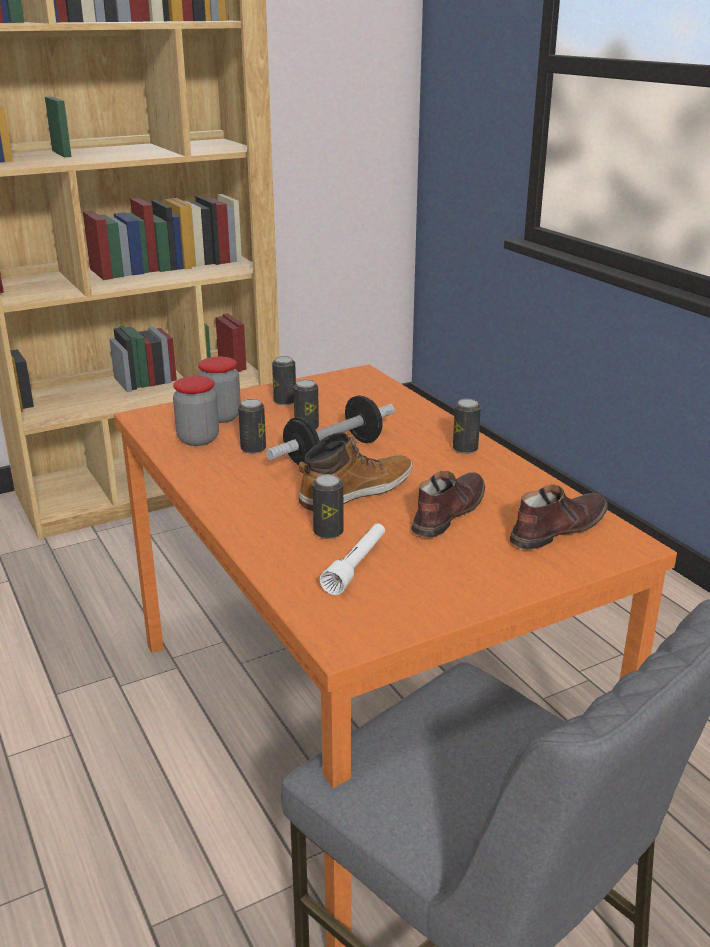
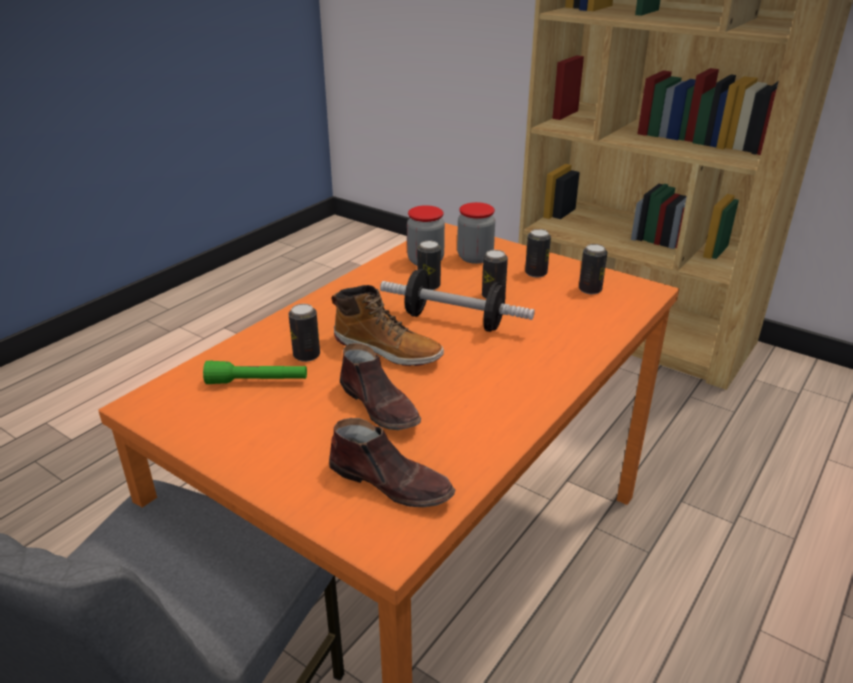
camera: 65 degrees right, 5 degrees up
(356, 566) = (257, 382): white flashlight -> green flashlight
(447, 513) = (380, 406): brown shoe -> brown shoe turned 45 degrees clockwise
(465, 449) = (531, 386): can -> can (590, 290)

